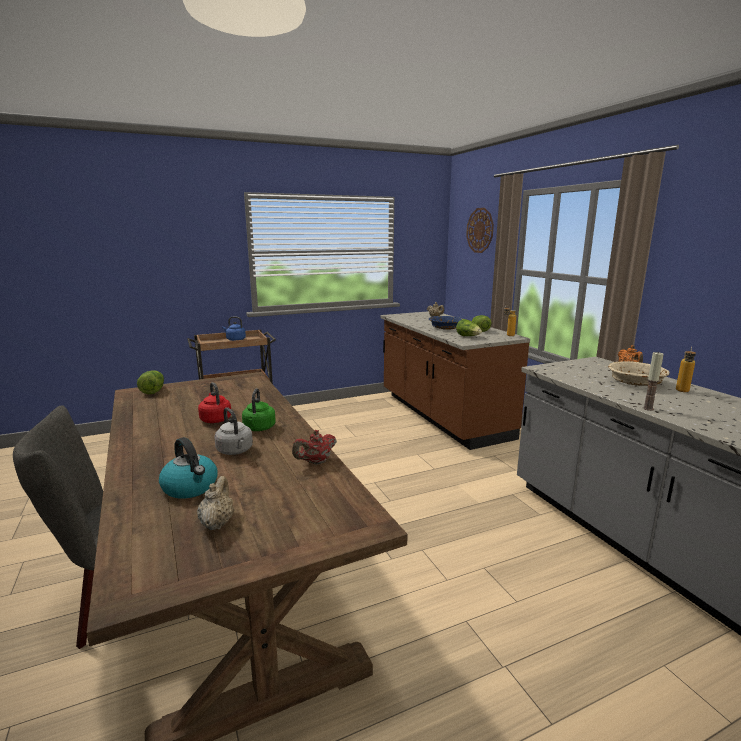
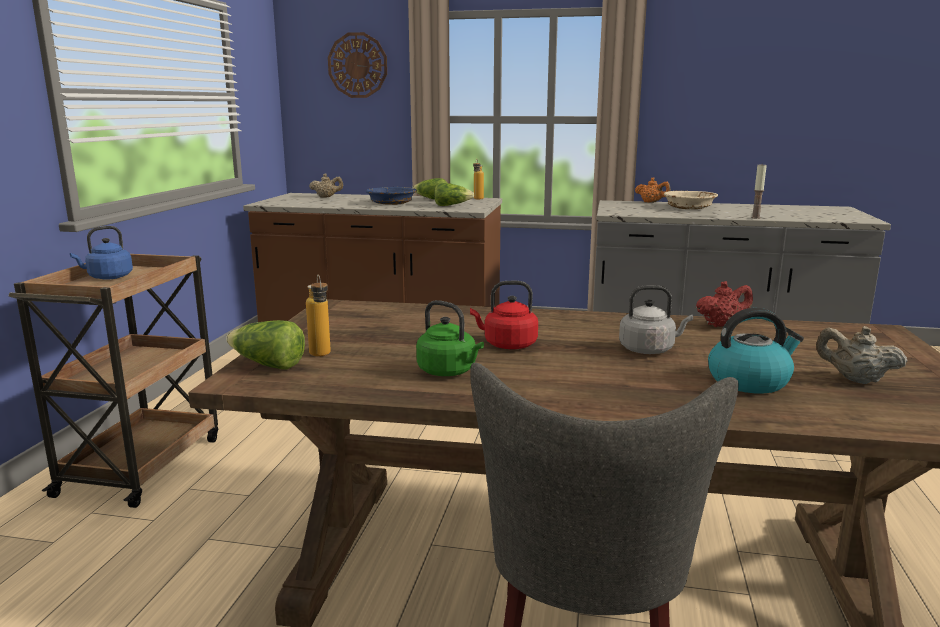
camera: 55 degrees left, 0 degrees up
(259, 428) = (581, 331): green kettle -> green kettle (449, 371)
(315, 462) = (721, 325): red teapot -> red teapot turned 105 degrees counterclockwise
(682, 392) = (726, 207): bottle -> bottle (321, 356)

